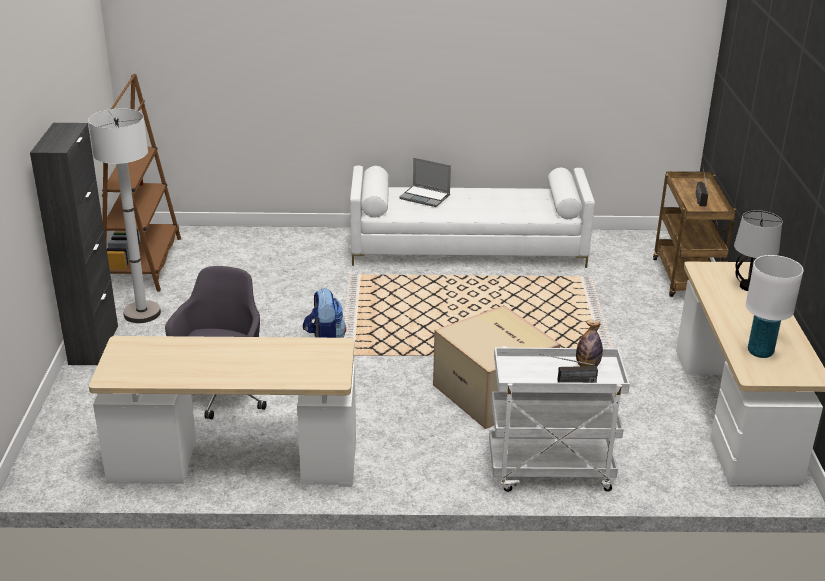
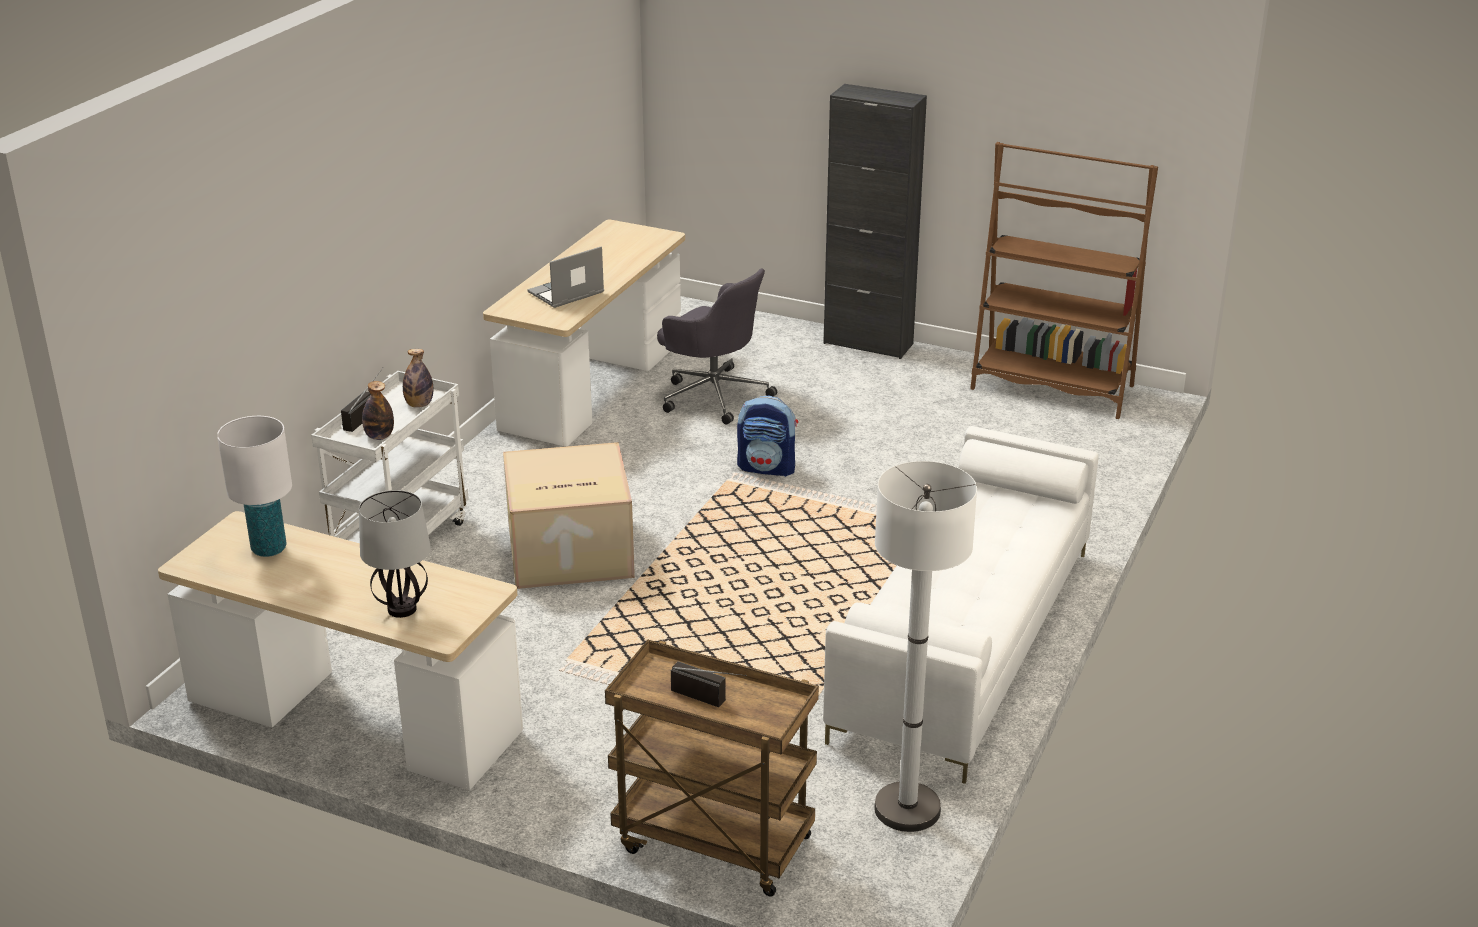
camera: 115 degrees right, 0 degrees up
(142, 313) = (921, 374): white floor lamp -> white floor lamp (907, 809)
(425, 197) = (1005, 527): laptop -> laptop (566, 293)
(527, 366) = (419, 405): none -> bottle

